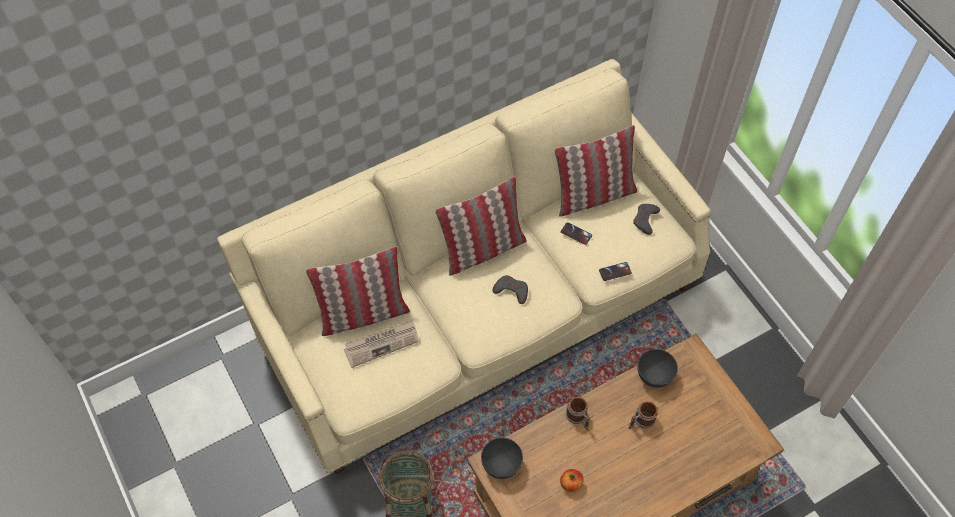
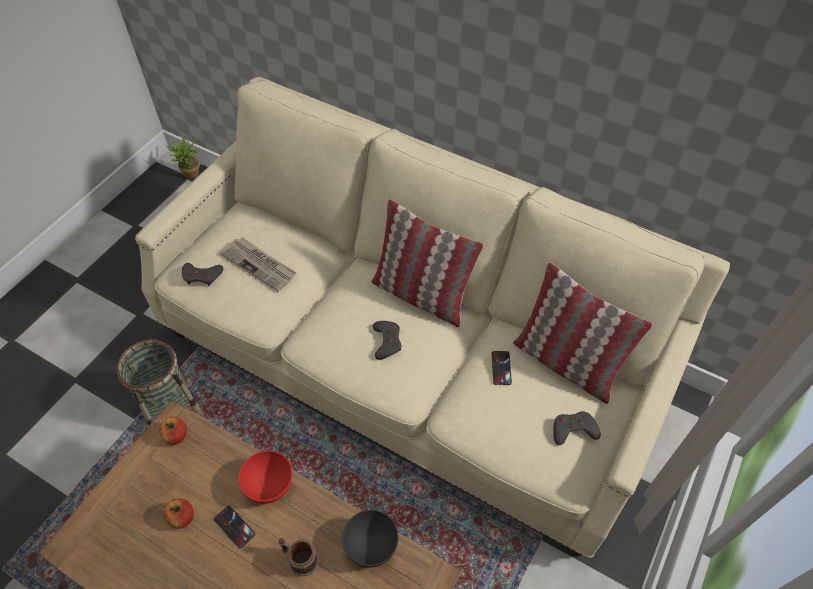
camera: 60 degrees right, 5 degrees down
(144, 389) = (191, 175): none -> potted plant
(363, 314) = (286, 237): pillow -> none
(365, 390) = (202, 276): none -> grey game controller
(501, 465) = (176, 435): grey bowl -> apple
(578, 418) = (270, 486): mug -> red bowl
(615, 271) = (479, 430): phone -> phone (234, 527)

